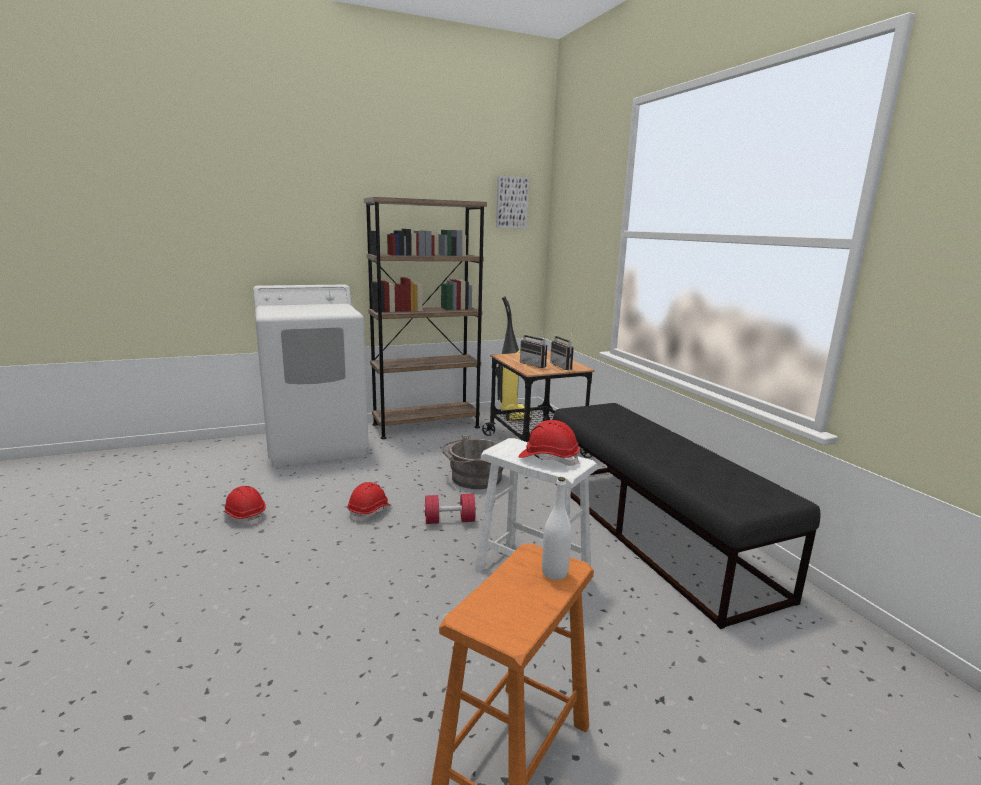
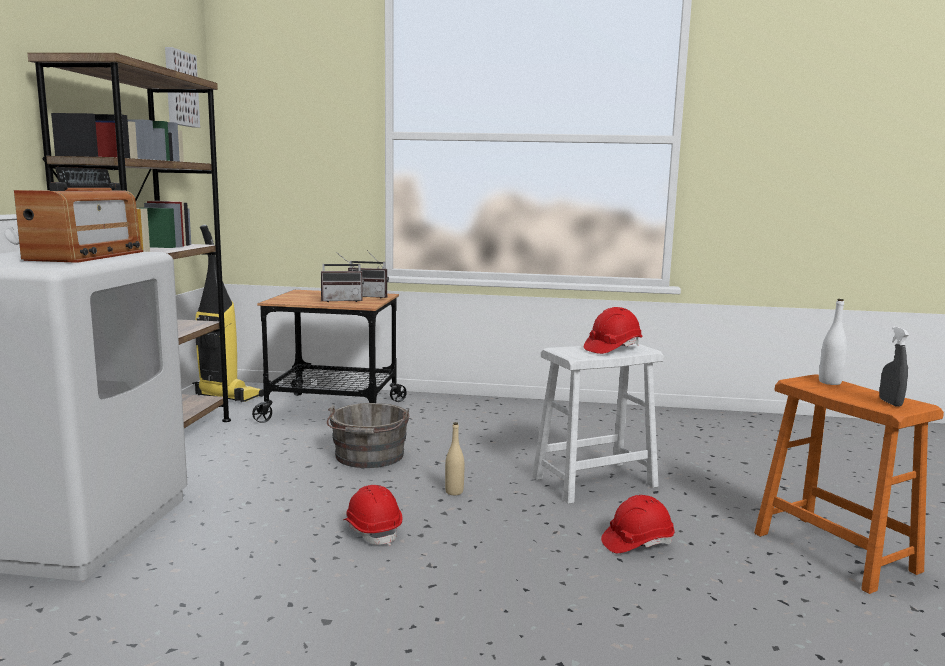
camera: 60 degrees left, 5 degrees down
(245, 516) = (252, 631): red hard hat -> red hard hat (637, 543)
(320, 310) = (86, 255): none -> radio
(449, 521) = (454, 492): red dumbbell -> beige bottle
(497, 615) = (890, 403): none -> grey spray bottle
(652, 531) = (567, 423): black bench -> none

